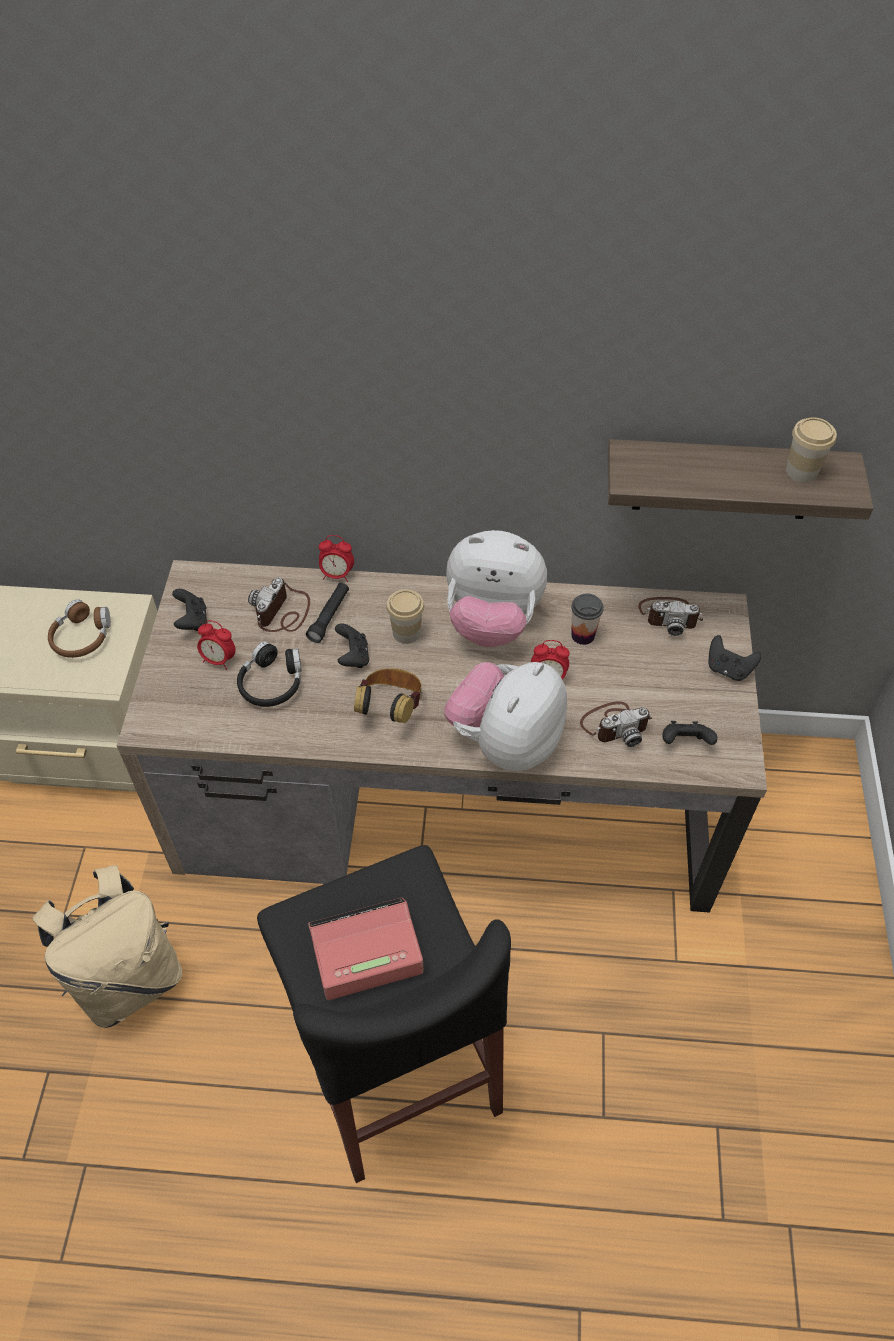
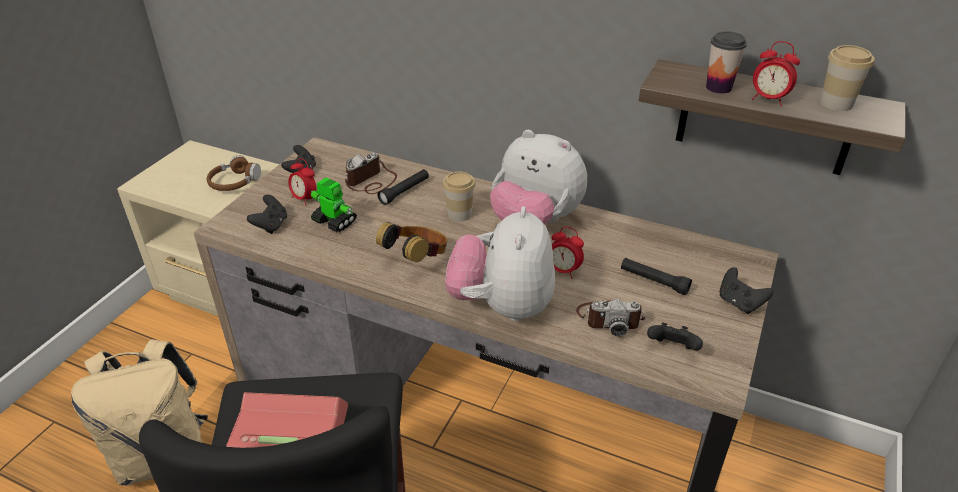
camera: 20 degrees right, 15 degrees down
(272, 683) = (334, 221): black headphones -> toy robot
(337, 575) = (426, 168): alarm clock -> alarm clock (768, 99)
(353, 657) = (407, 220): black game controller -> black game controller (271, 225)
(506, 741) = (502, 306): plush toy -> plush toy turned 45 degrees counterclockwise
(583, 635) = (610, 248): cup -> cup (718, 87)
(640, 666) = (654, 281): none -> black flashlight
(669, 616) = (697, 252): camera -> none

